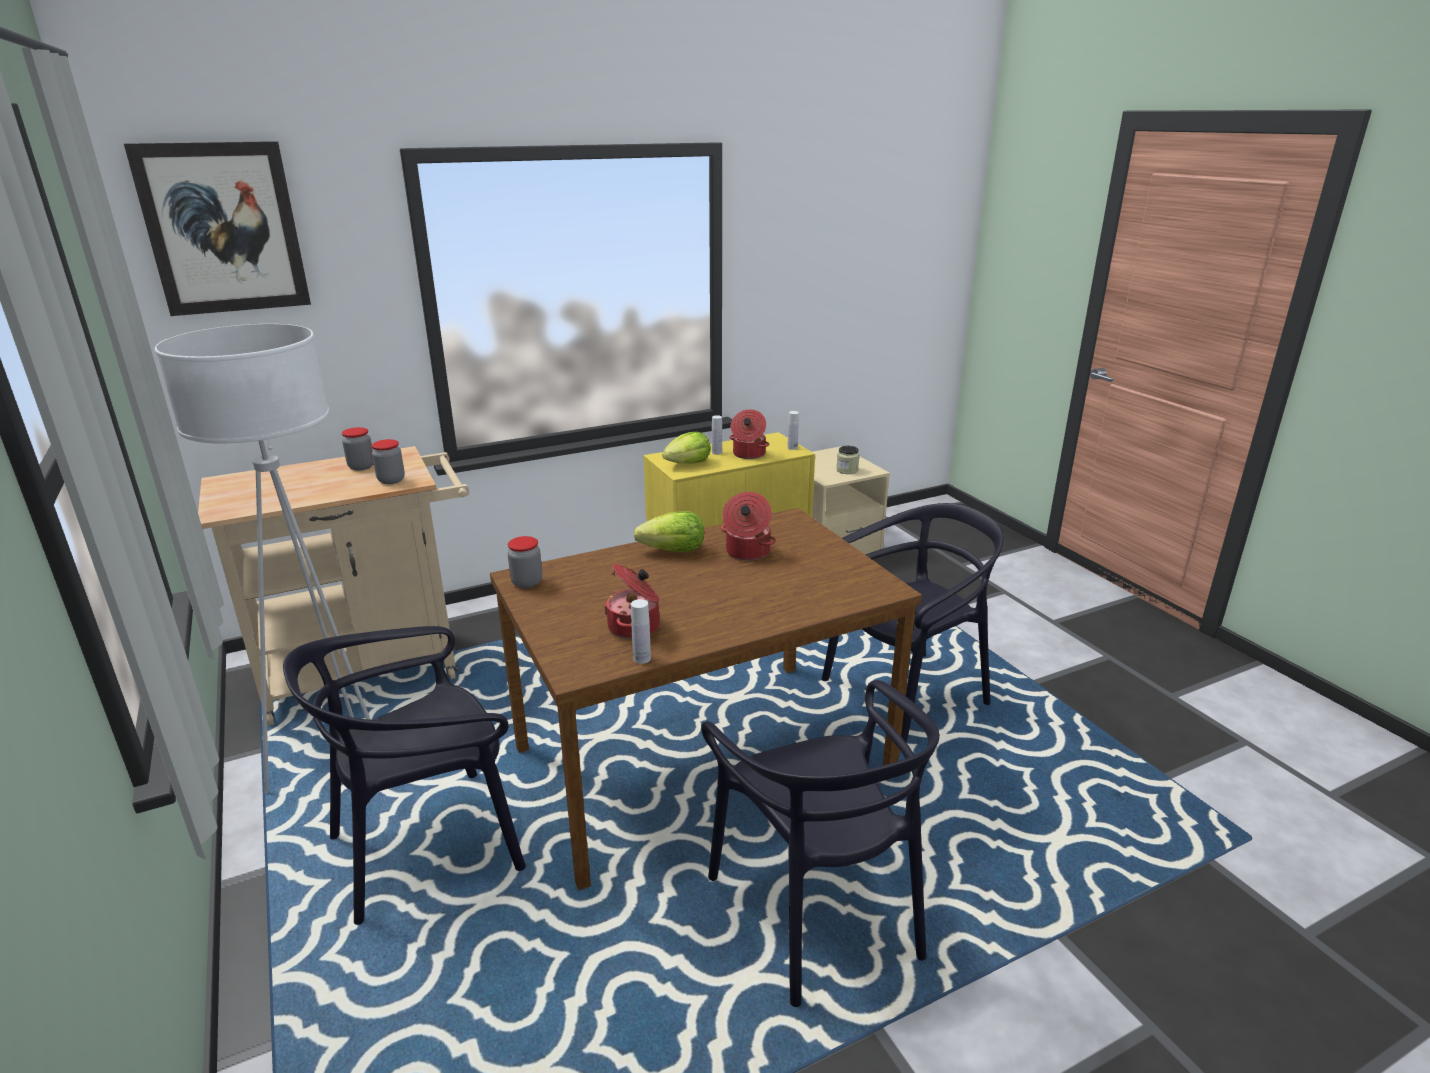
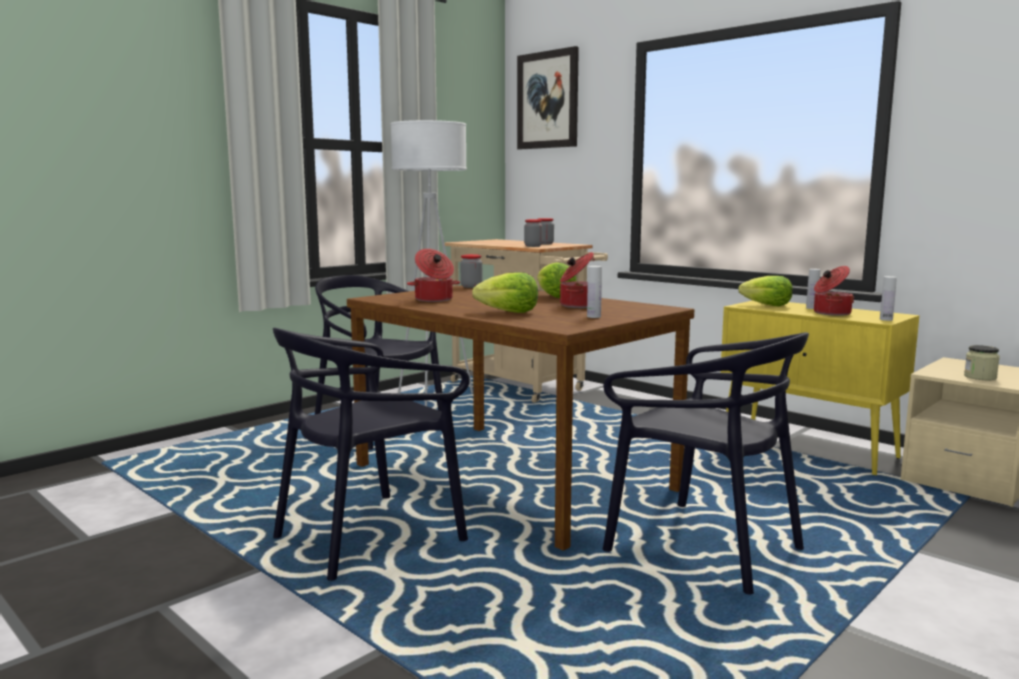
camera: 70 degrees right, 15 degrees down
(642, 658) = (395, 303): white bottle -> white bottle (593, 316)
(774, 597) = (509, 312): none -> lettuce

